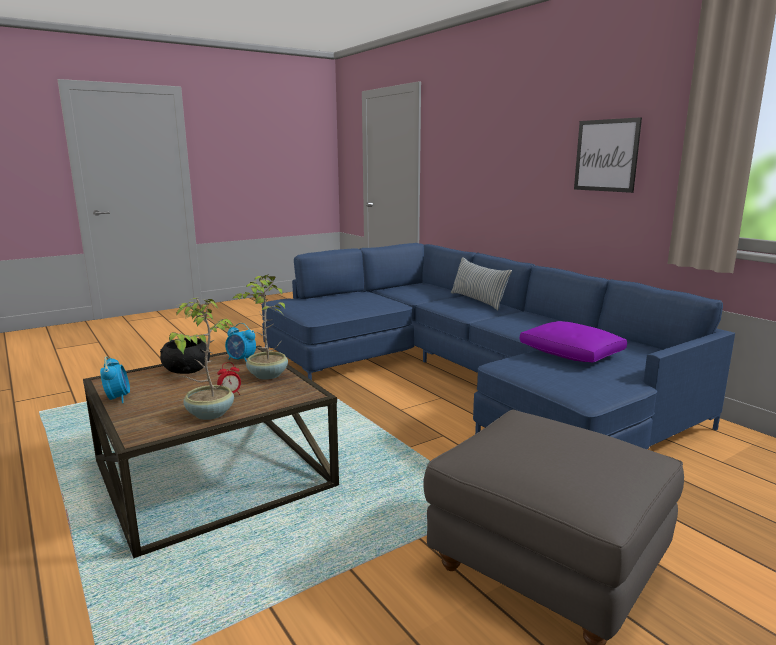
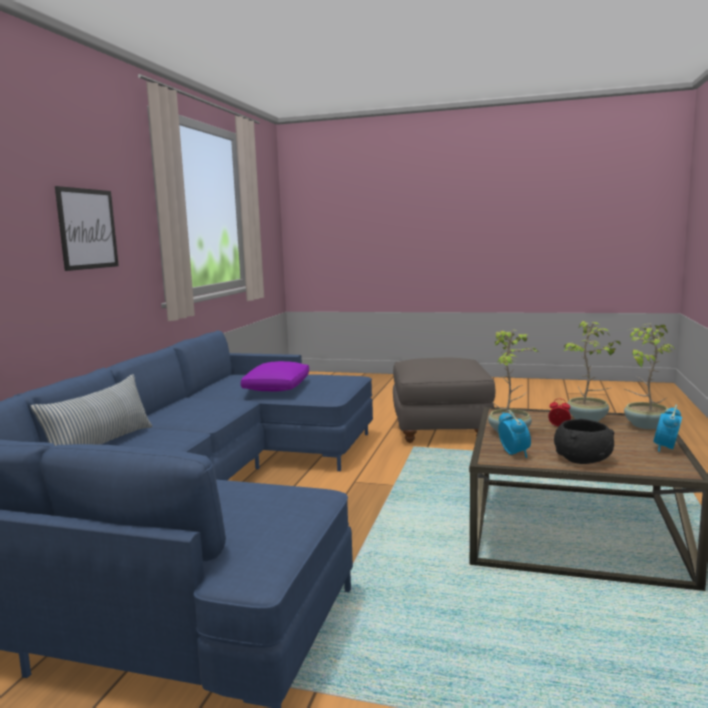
camera: 130 degrees left, 5 degrees down
(142, 423) = (644, 425): none -> potted plant

